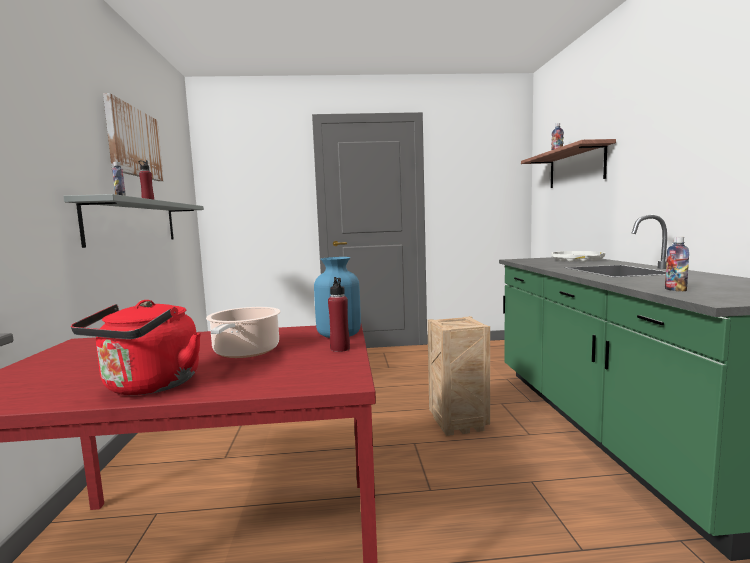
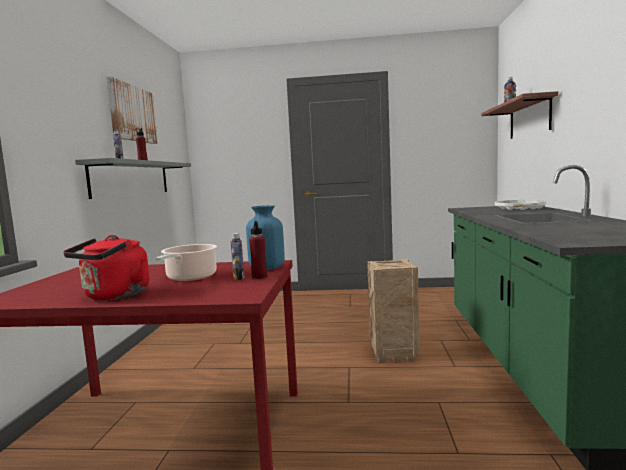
camera: 10 degrees right, 0 degrees up
(675, 290) = (555, 234): bottle -> bottle (239, 278)

